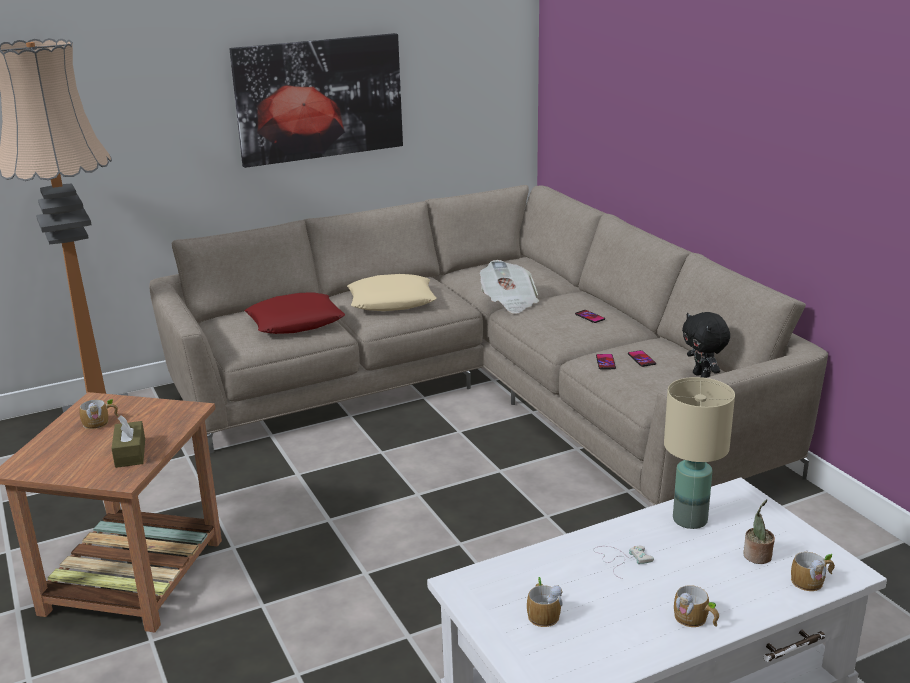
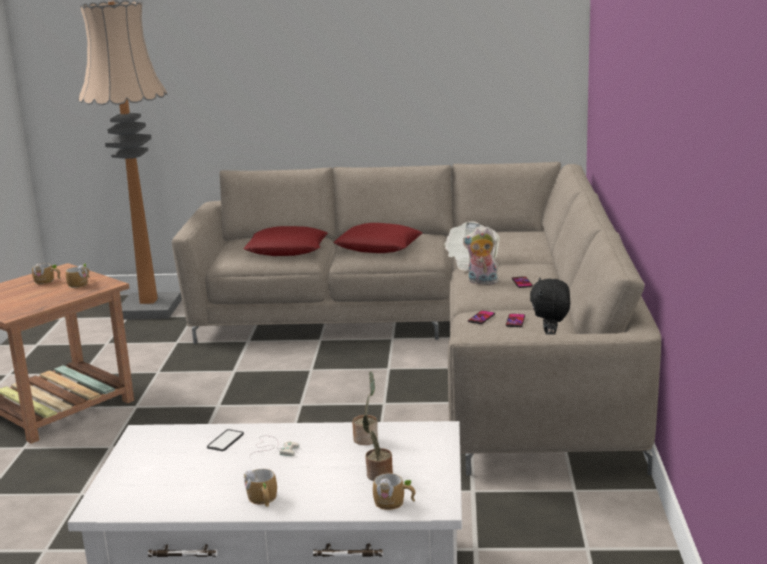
camera: 30 degrees right, 5 degrees down
(130, 453) = (37, 302): brown tissue box -> none
(319, 99) = (361, 64): picture -> none
(392, 301) = (378, 246): beige pillow -> red pillow
(543, 612) = (168, 464): mug -> mug (80, 284)
(551, 323) = (481, 282): none -> plush toy
(561, 565) = (225, 441): none -> phone
(690, 520) = (367, 438): beige table lamp -> potted plant

